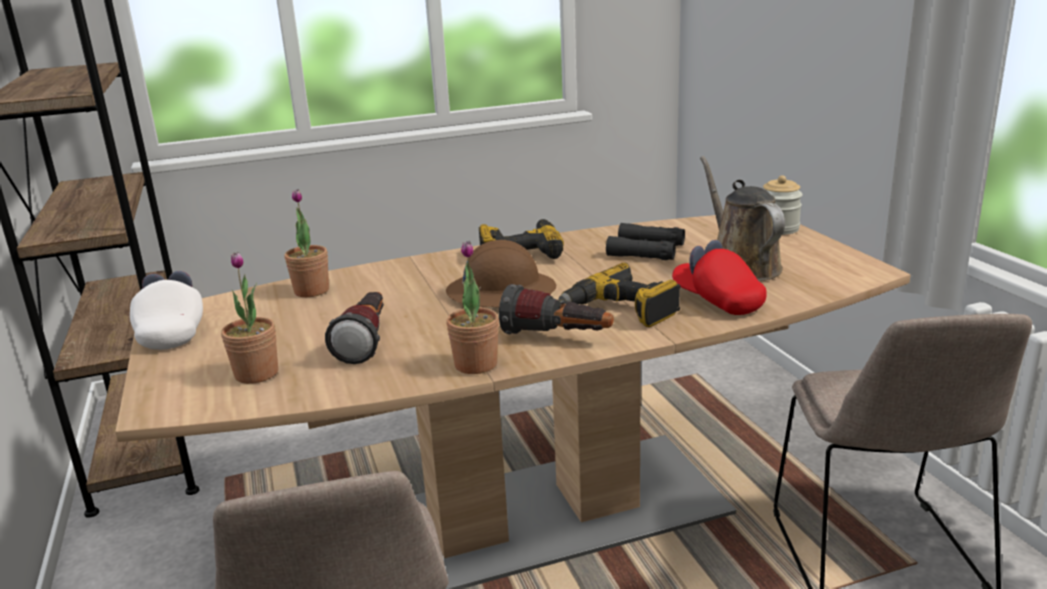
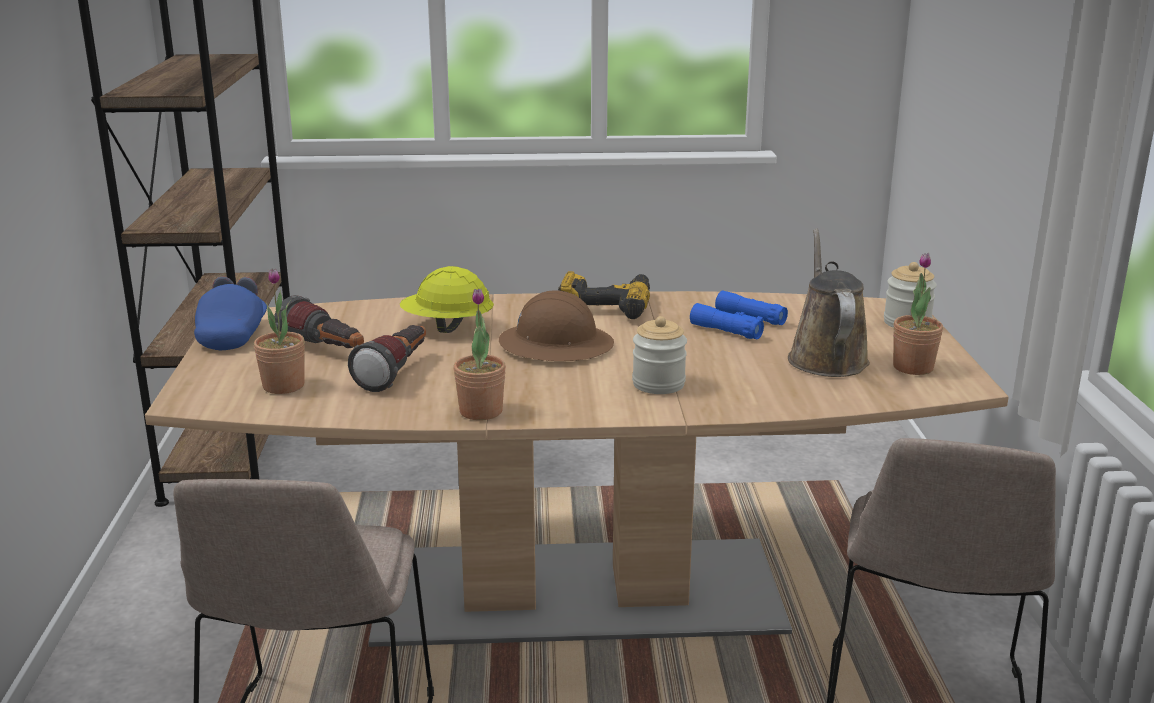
camera: 15 degrees right, 0 degrees up
(173, 332) = (233, 335): white cap -> blue cap
(311, 291) = (377, 315): potted plant -> potted plant (913, 367)
(387, 292) = (447, 328): none -> yellow hard hat
(557, 338) = (575, 400): flashlight -> flashlight (325, 351)
(620, 311) = (658, 384): power drill -> jar
(646, 250) = (738, 325): black binoculars -> blue binoculars
(717, 301) = (767, 390): red cap -> none

